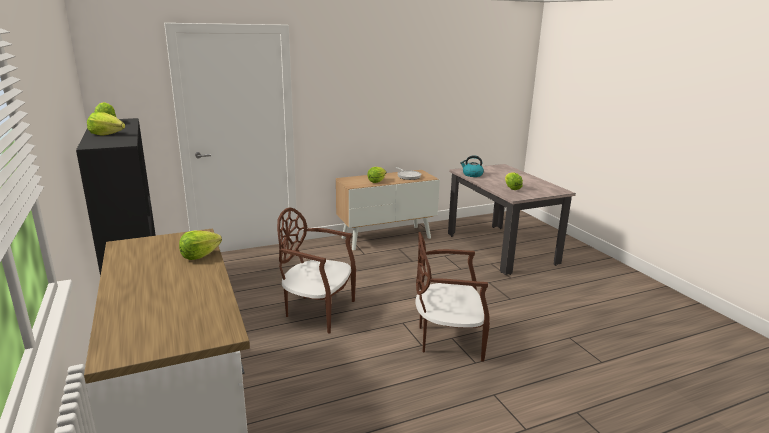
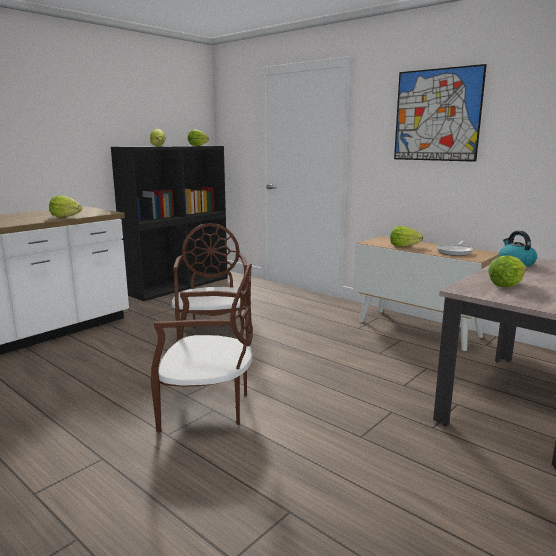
camera: 65 degrees right, 5 degrees down
(370, 79) = (437, 115): none -> picture
(447, 339) = (208, 408): brown chair -> brown chair turned 120 degrees clockwise

